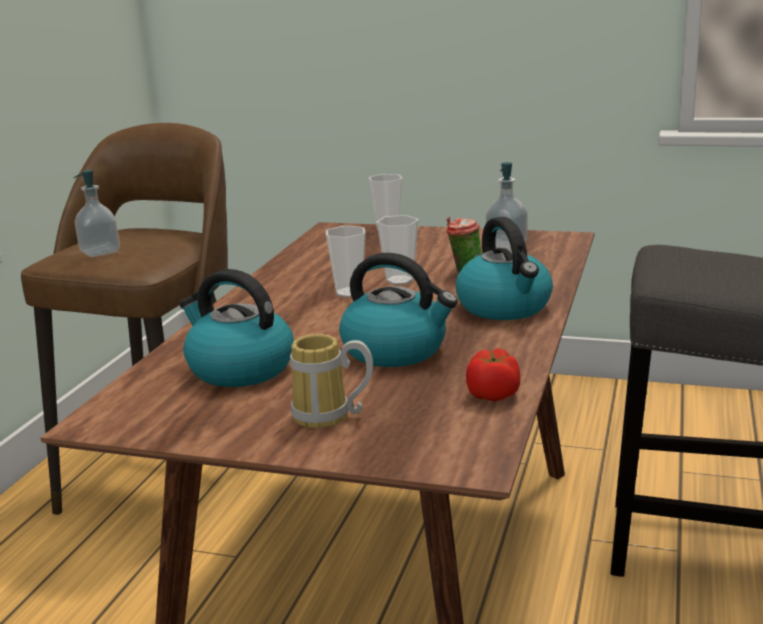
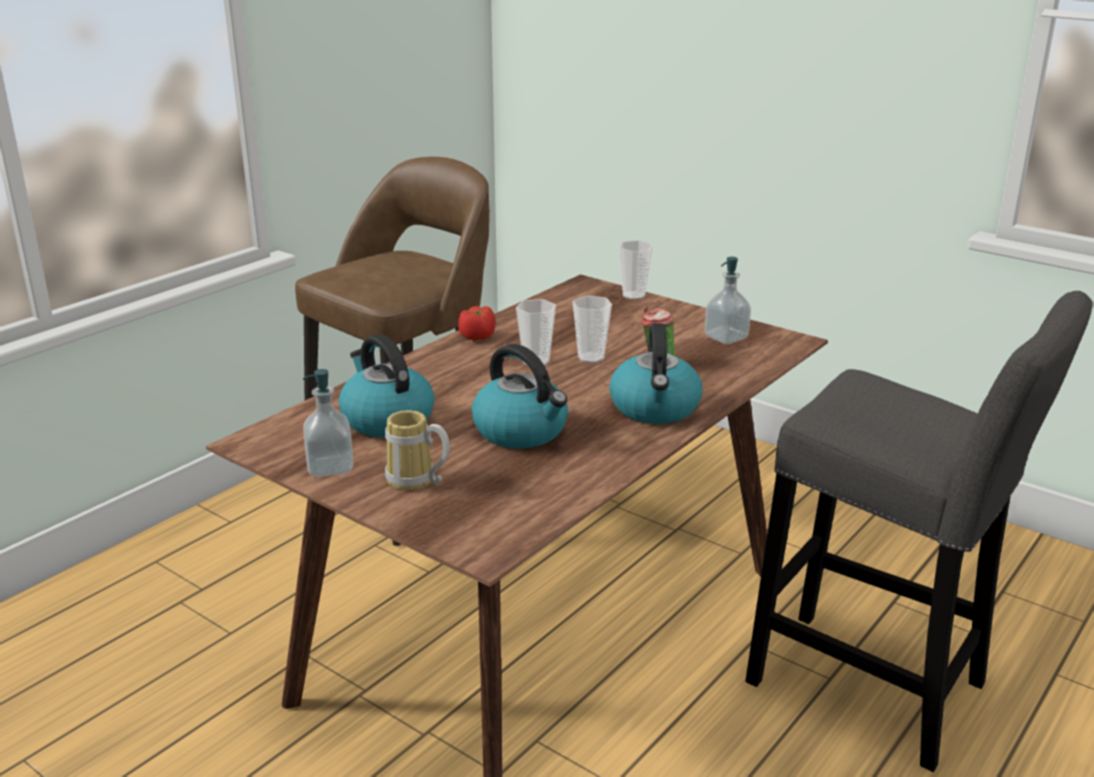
camera: 20 degrees right, 5 degrees up
(100, 252) = (362, 275): soap dispenser -> soap dispenser (330, 467)
(493, 395) = (559, 494): tomato -> tomato (478, 337)

